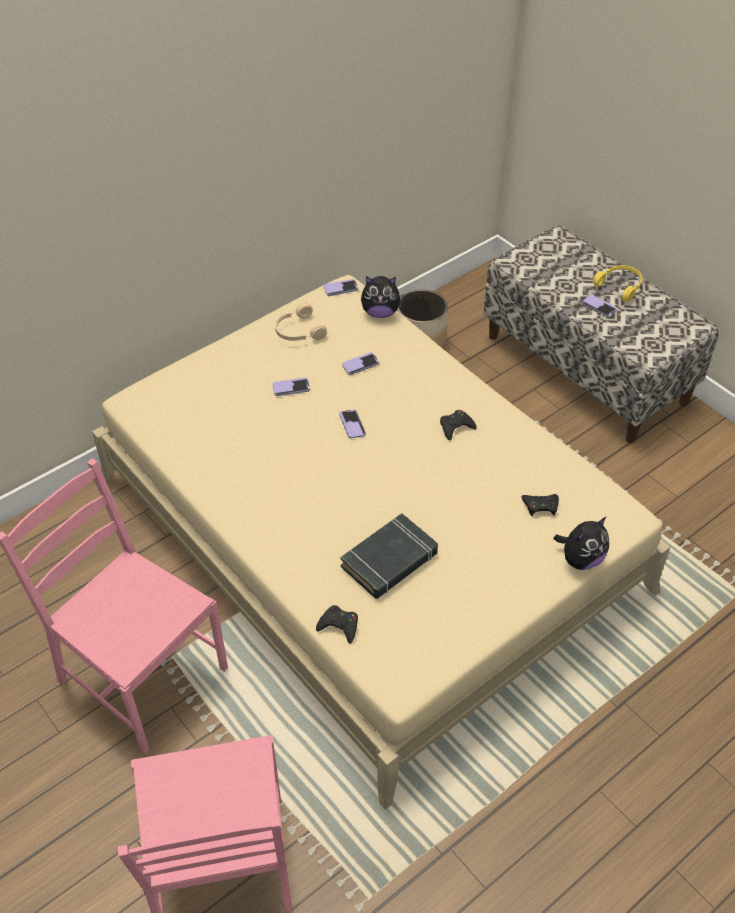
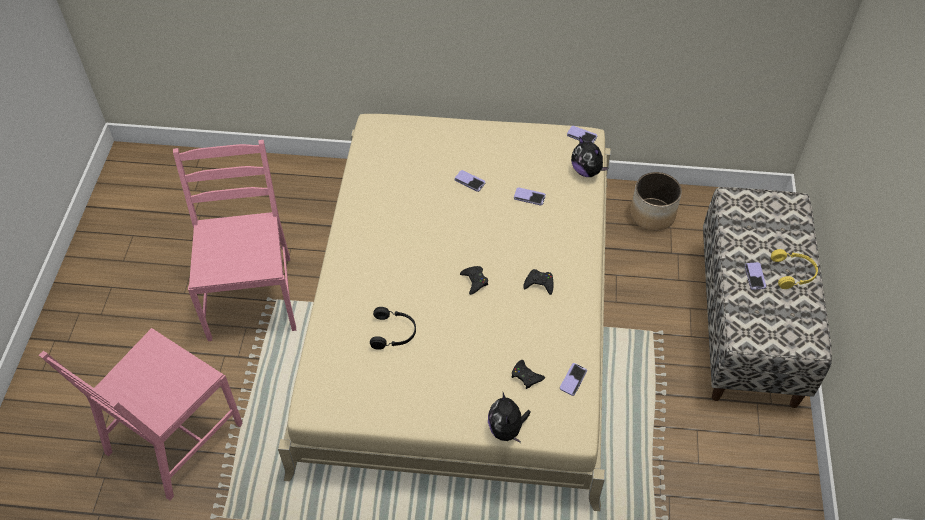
camera: 45 degrees right, 5 degrees up
(298, 331) = (517, 147): beige headphones -> none
(339, 626) = (322, 346): black game controller -> black game controller (474, 281)
(352, 424) = (476, 232): phone -> phone (573, 380)
(389, 560) = (394, 333): black book -> black headphones
(580, 559) = (507, 429): plush toy -> plush toy turned 75 degrees clockwise

